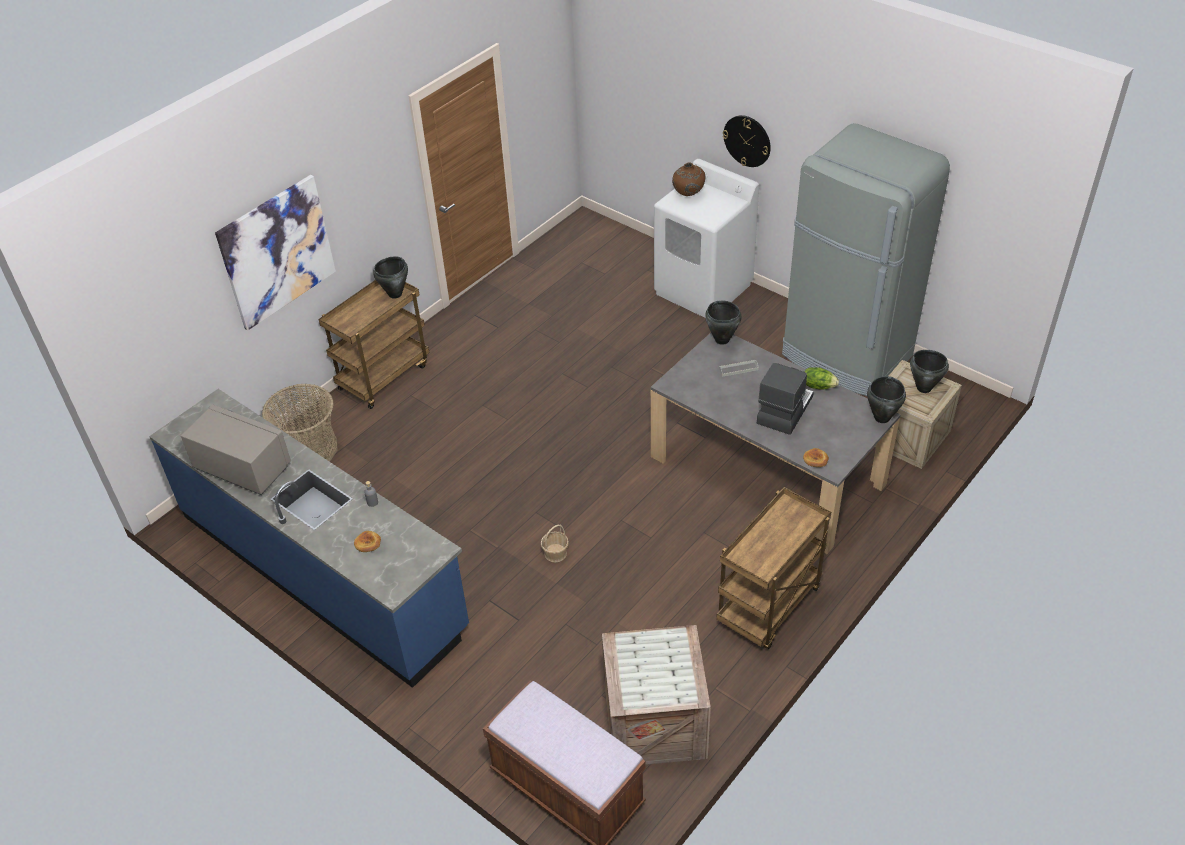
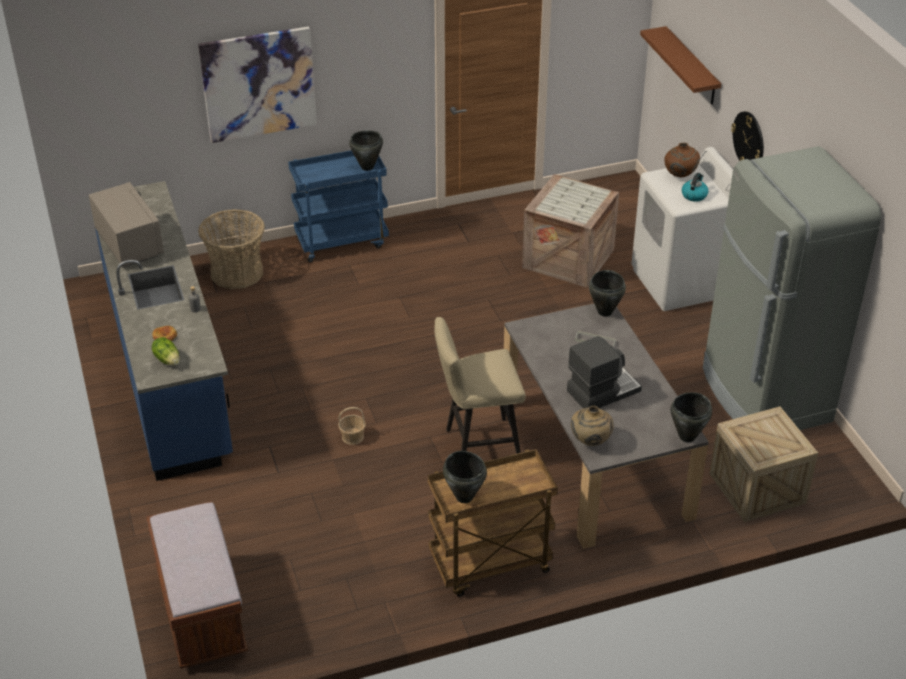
camera: 30 degrees right, 5 degrees down
(384, 376) = (342, 241): brown cart -> blue cart
(648, 92) = (691, 66): none -> brown shelf
(653, 723) = (311, 601): crate -> crate (566, 259)
(667, 509) = (477, 446): none -> beige stool
(714, 207) = (694, 195): none -> kettle
(815, 459) = (590, 442): bread -> beige vase
(818, 385) = (655, 385): lettuce -> lettuce (167, 359)
(923, 388) = (776, 438): black cooking pot -> black cooking pot (464, 496)

